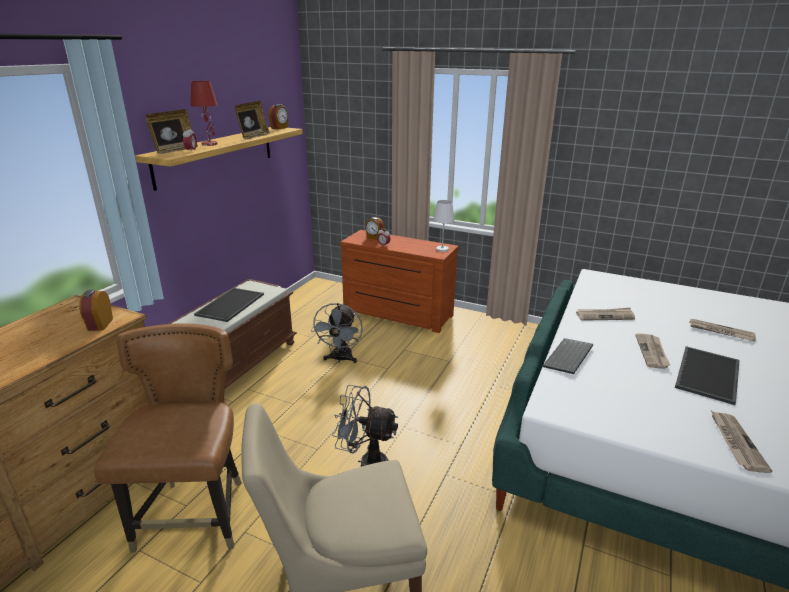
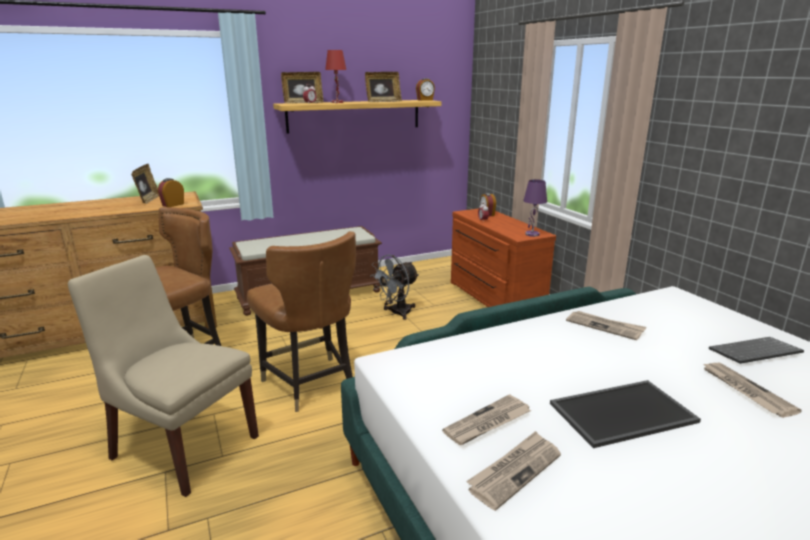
camera: 40 degrees right, 5 degrees down
(39, 328) = (148, 200): none -> picture frame
(230, 304) = (321, 236): tray -> none
(366, 463) = (310, 384): grey fan -> brown chair
(442, 249) = (532, 234): white table lamp -> purple table lamp
(569, 358) = (485, 340): keyboard -> keyboard (755, 353)
(652, 352) = (592, 370): newspaper -> newspaper (487, 423)

